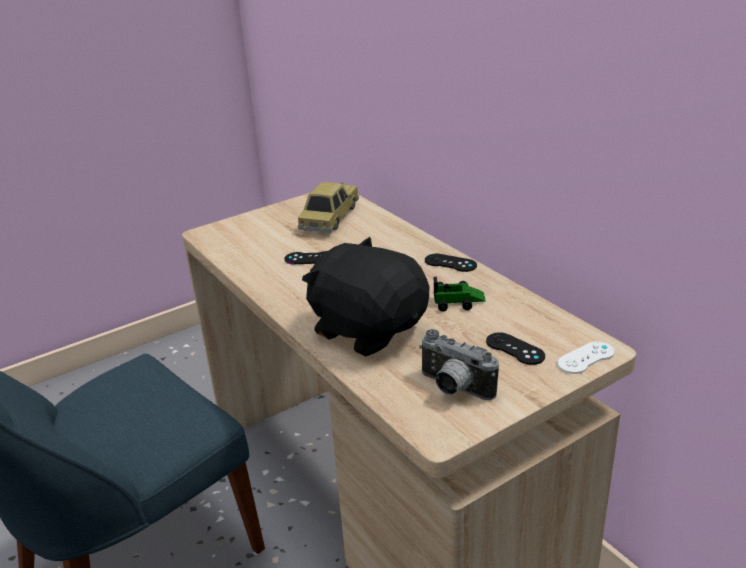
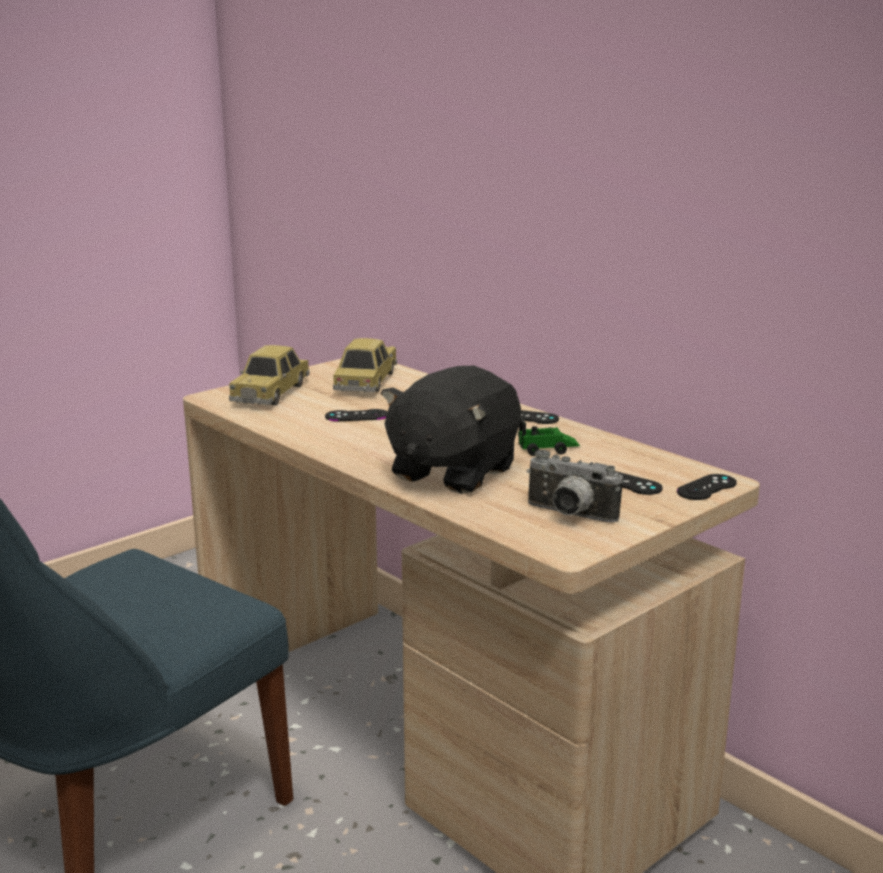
camera: 10 degrees left, 10 degrees down
(251, 229) = (271, 393): none -> toy car
(368, 329) = (452, 472): black plush toy -> black plush toy turned 90 degrees counterclockwise
(585, 358) = (707, 488): white game controller -> black game controller

